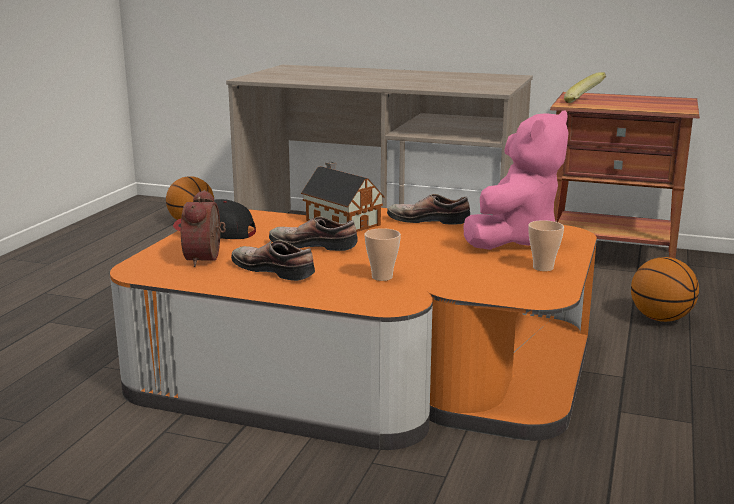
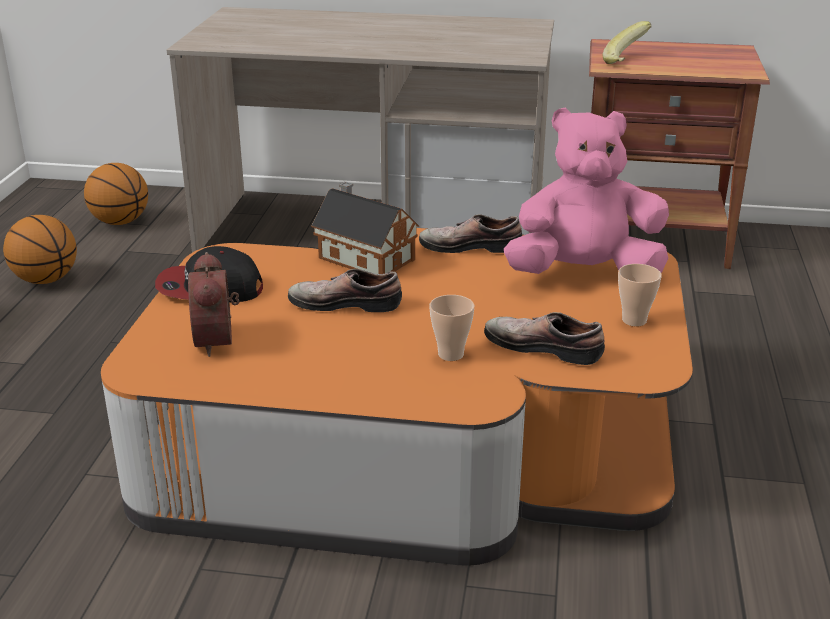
camera: 10 degrees left, 10 degrees up
(275, 270) = (314, 353): shoe -> shoe (544, 346)
(514, 240) = (584, 274): pink plush toy -> pink plush toy turned 120 degrees counterclockwise
(660, 318) = (732, 331): basketball -> basketball (46, 279)

